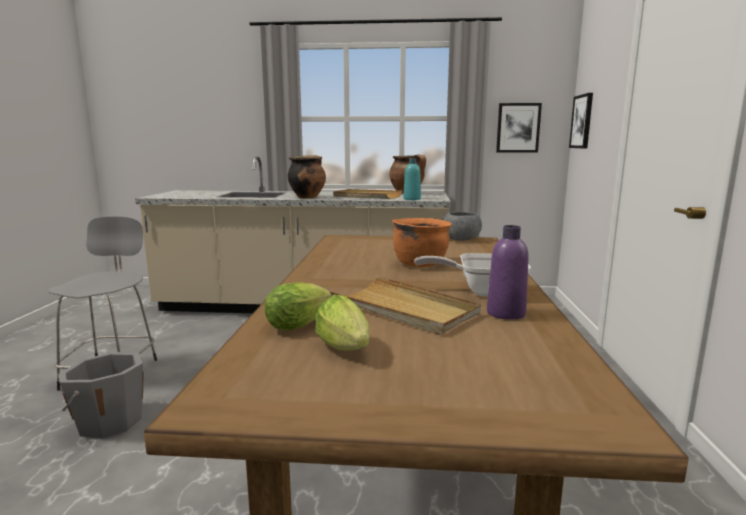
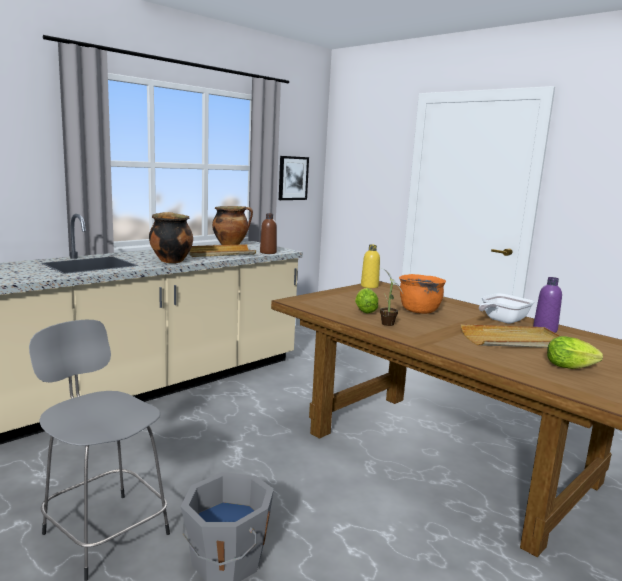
camera: 50 degrees left, 0 degrees up
(301, 324) = (518, 364): lettuce -> lettuce (364, 310)
(335, 265) = (387, 324): none -> potted plant
(412, 199) = (268, 252): turquoise bottle -> brown bottle
(461, 239) = (369, 286): grey bowl -> yellow bottle
(582, 121) = (345, 176): picture -> none

